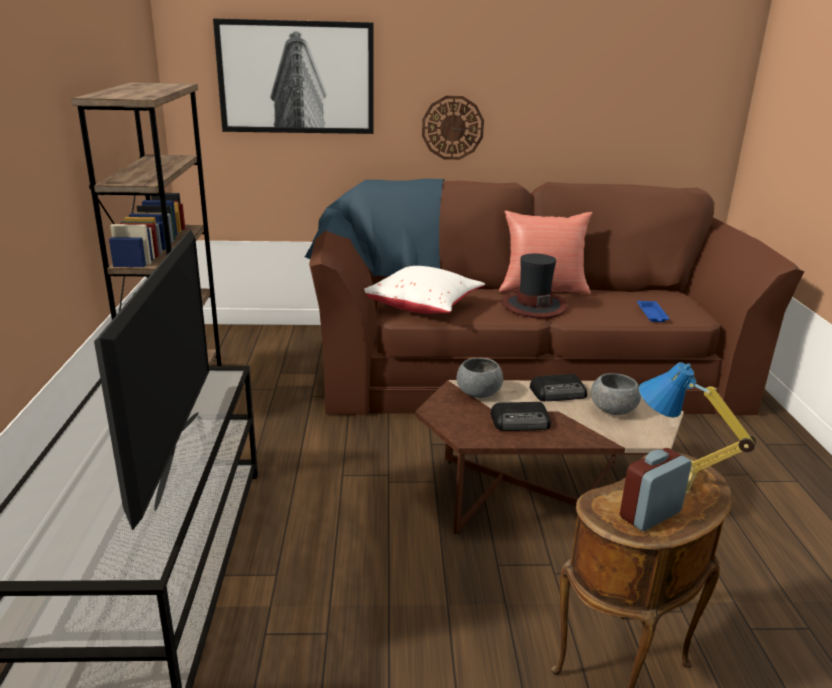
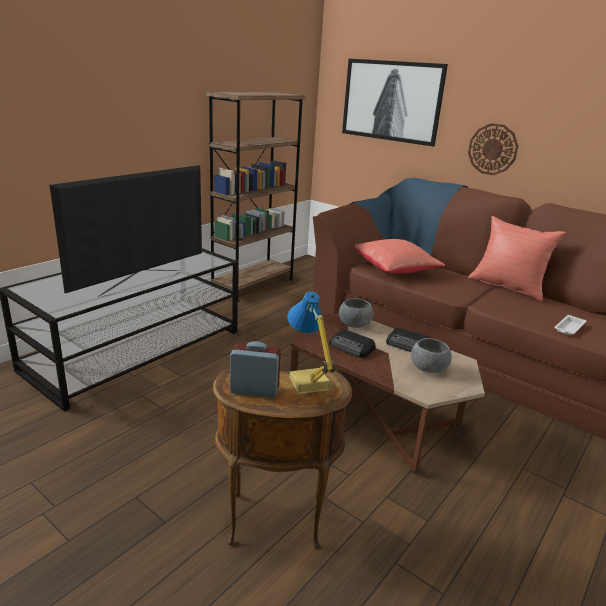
camera: 40 degrees right, 0 degrees up
(423, 307) = (395, 269): white pillow -> red pillow
(533, 306) = (474, 292): hat -> none
(652, 314) = (569, 328): blue tray -> white tray

